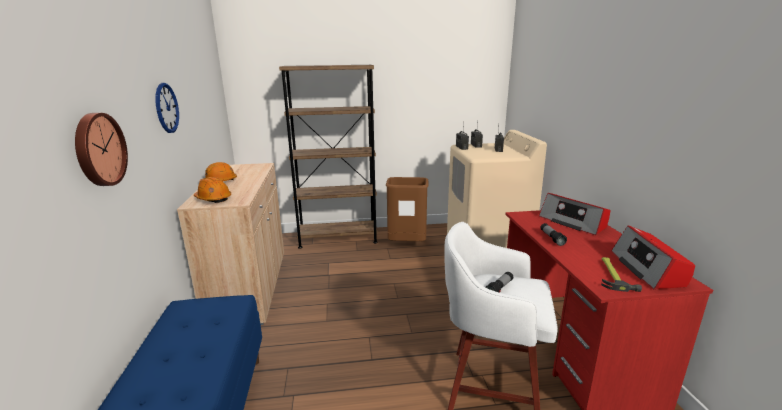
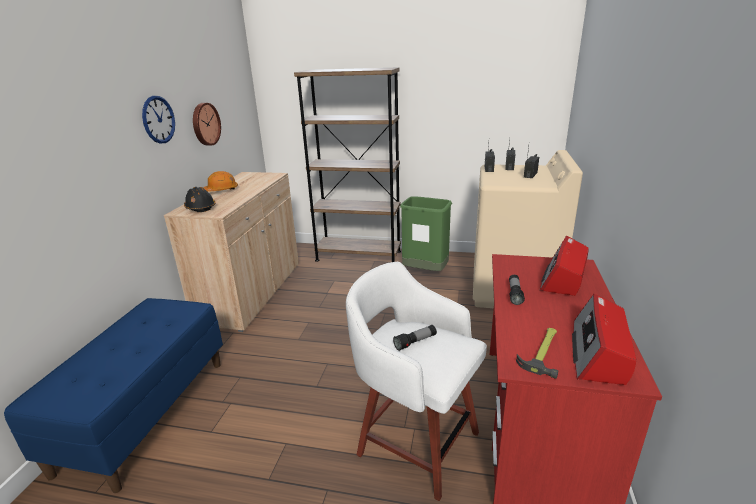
camera: 20 degrees right, 5 degrees up
(98, 150) = (59, 163): wall clock -> wall clock (205, 124)
(213, 199) = (200, 208): orange hard hat -> black hard hat
(407, 244) = (425, 272): brown trash can -> green trash can
(573, 222) = (563, 277): radio -> radio turned 45 degrees clockwise

